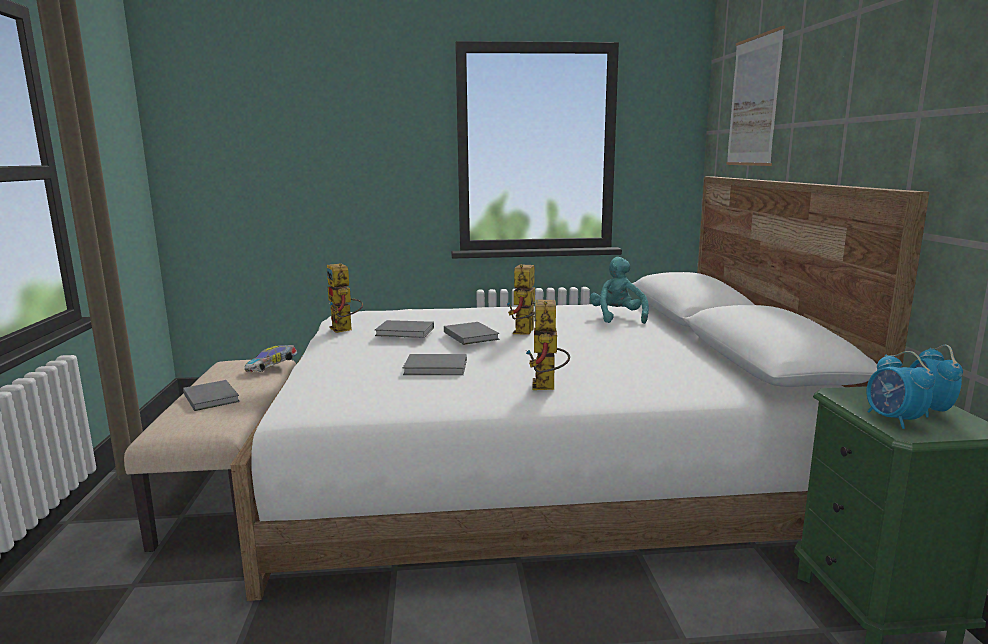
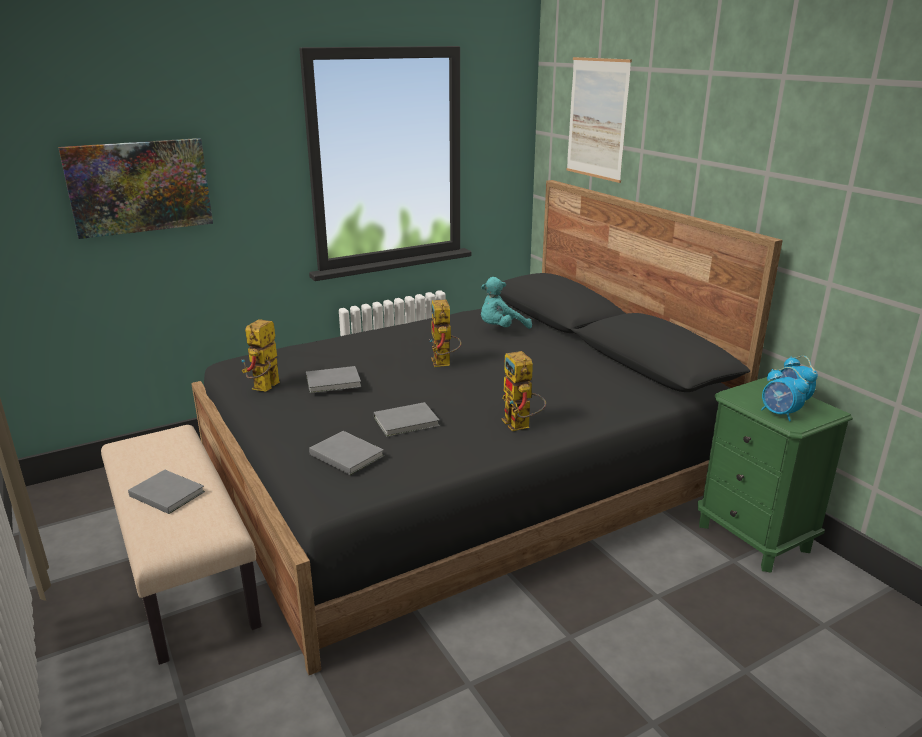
camera: 25 degrees left, 10 degrees up
(272, 367) = (189, 441): toy car -> none
(305, 156) = (139, 186): none -> picture
(345, 330) = (265, 389): toy robot -> toy robot turned 75 degrees clockwise
(471, 335) = (399, 375): grey book -> grey book (346, 454)
(538, 470) = (463, 482): white bed -> black bed
(617, 317) = (501, 329): turquoise plush toy -> turquoise plush toy turned 90 degrees counterclockwise

